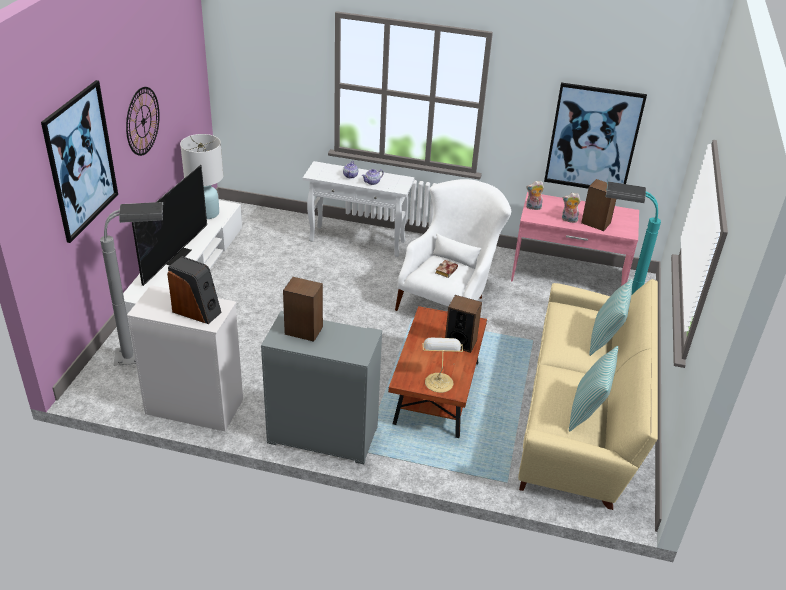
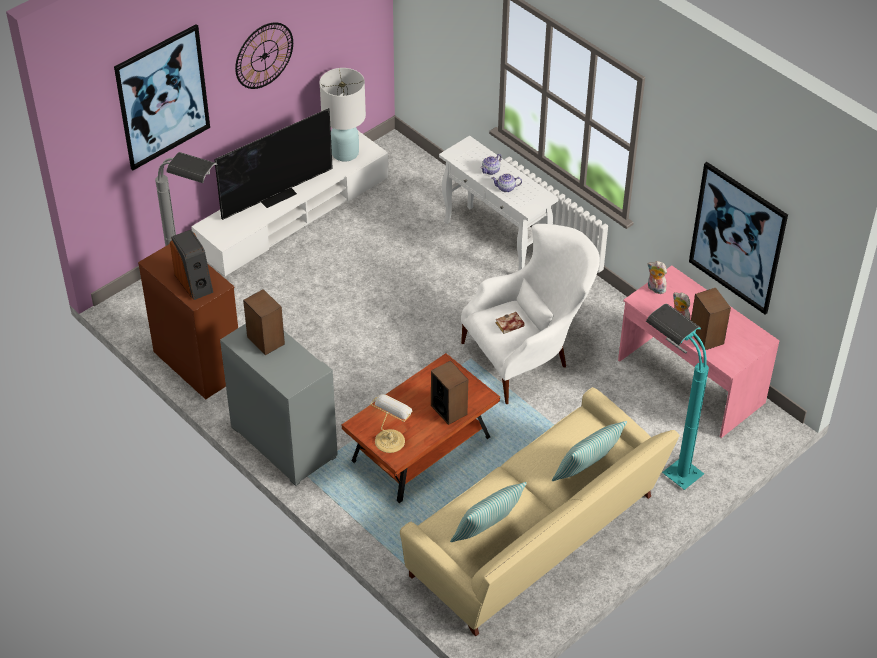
camera: 35 degrees right, 10 degrees up
(193, 406) = (197, 363): white dresser -> brown dresser

